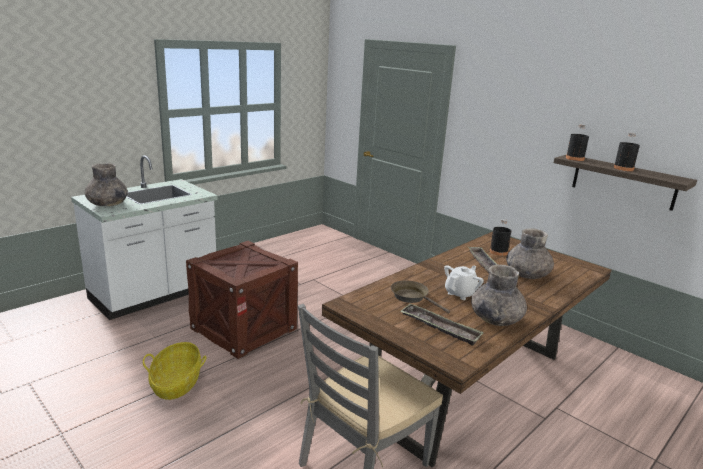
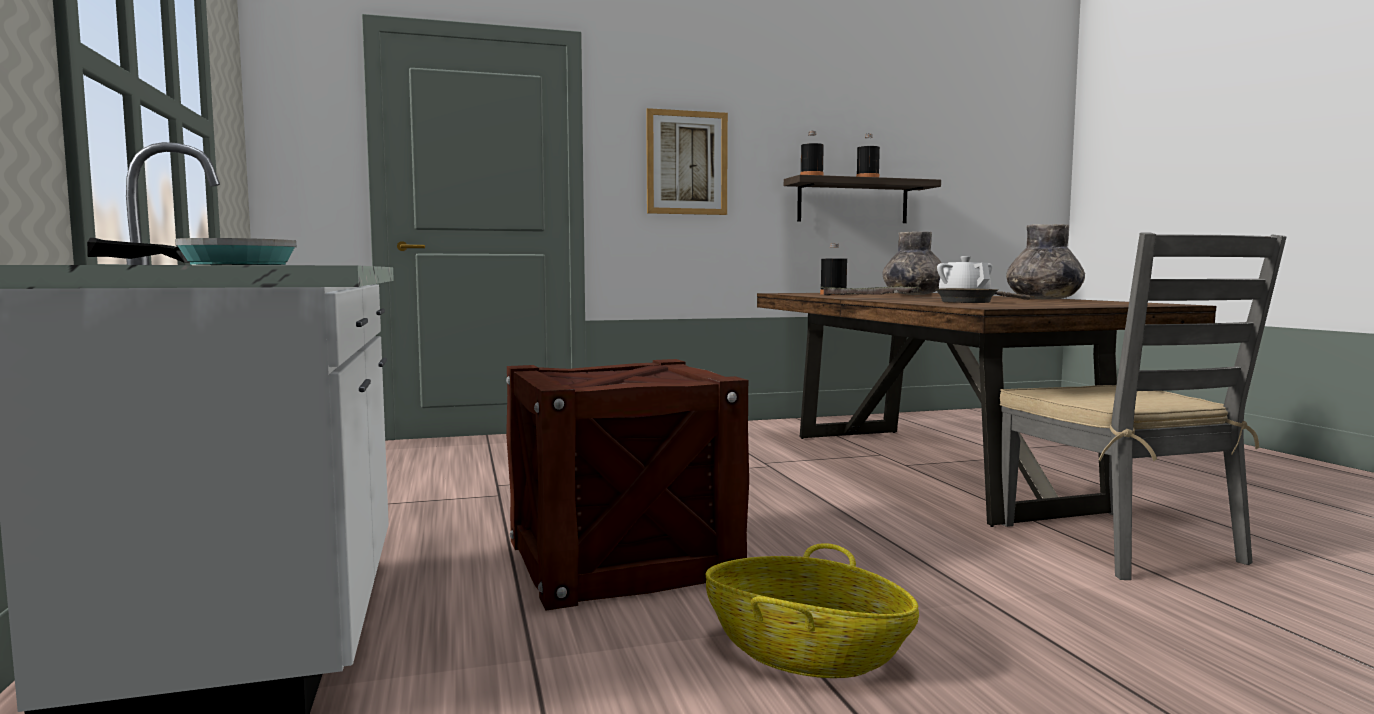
camera: 60 degrees left, 15 degrees down
(107, 204) = (226, 264): grey vase -> frying pan
(439, 328) = (1071, 302): tray -> none
(502, 132) = (687, 163): none -> picture

